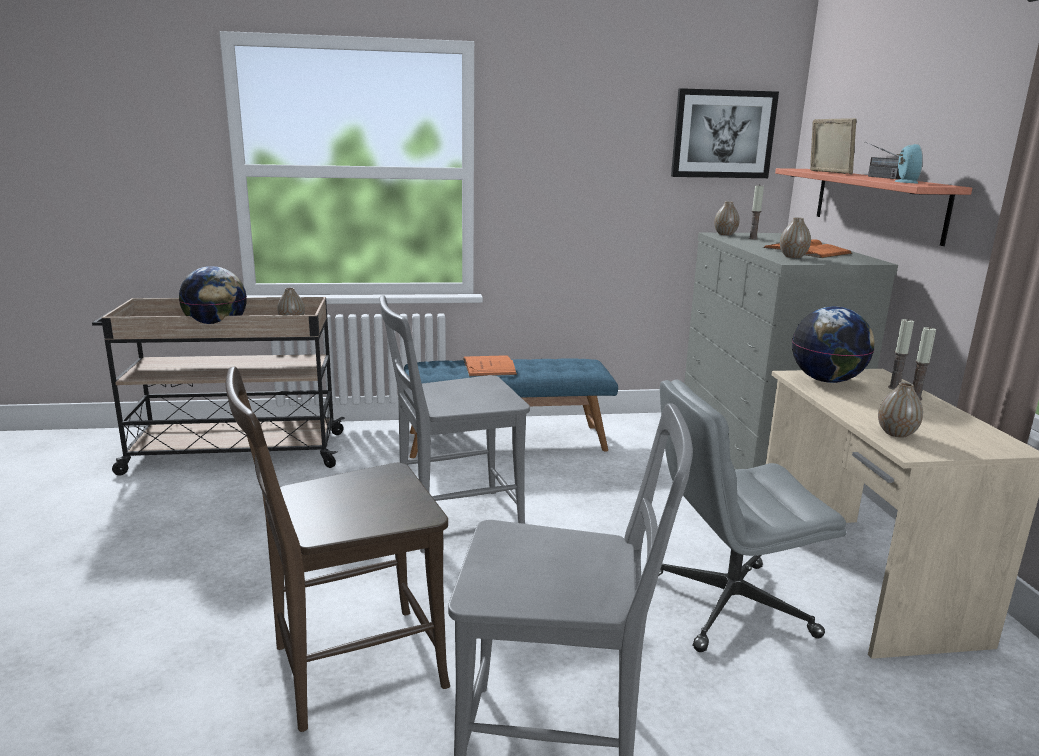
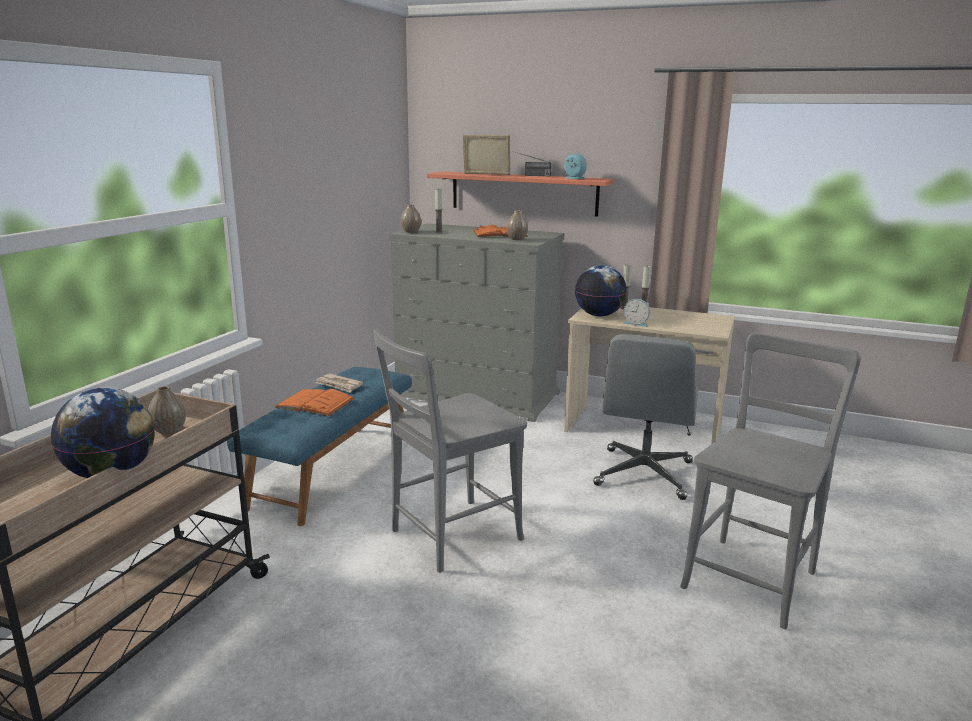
camera: 60 degrees left, 0 degrees up
(348, 668) = (629, 642): brown chair -> none
(452, 521) = (450, 537): grey chair -> grey chair turned 45 degrees clockwise
(538, 363) = (339, 385): none -> newspaper
(723, 134) = (377, 148): picture -> none
(837, 402) = (636, 323): none -> alarm clock
(896, 433) = (691, 328): vase -> none

